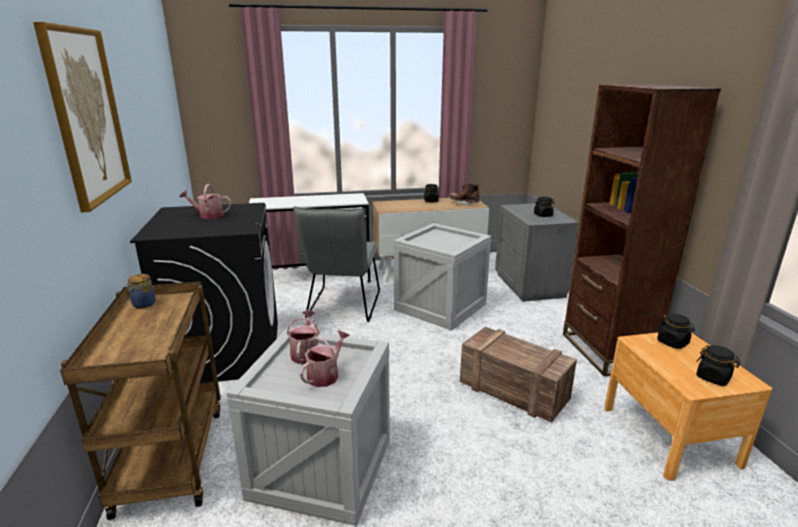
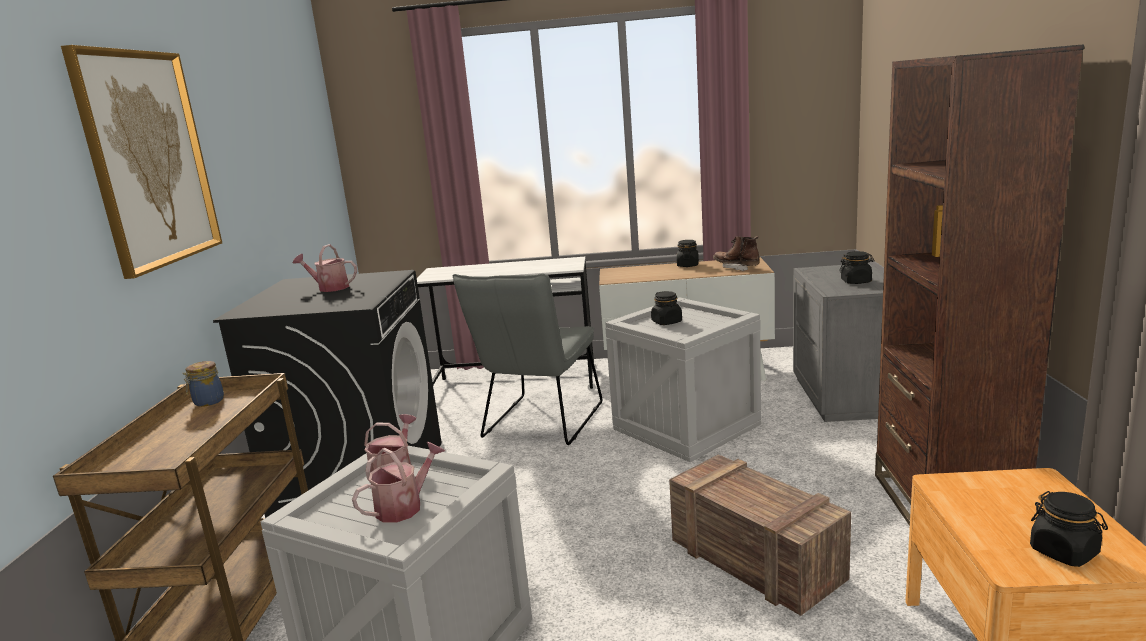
camera: 15 degrees right, 5 degrees down
(672, 343) = (1013, 489): black jar -> black jar (667, 322)

